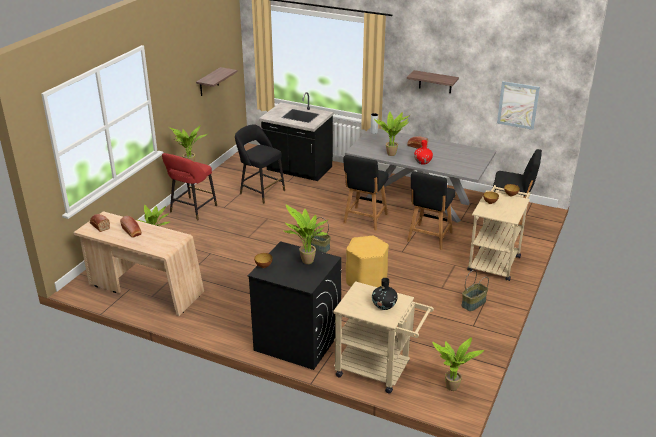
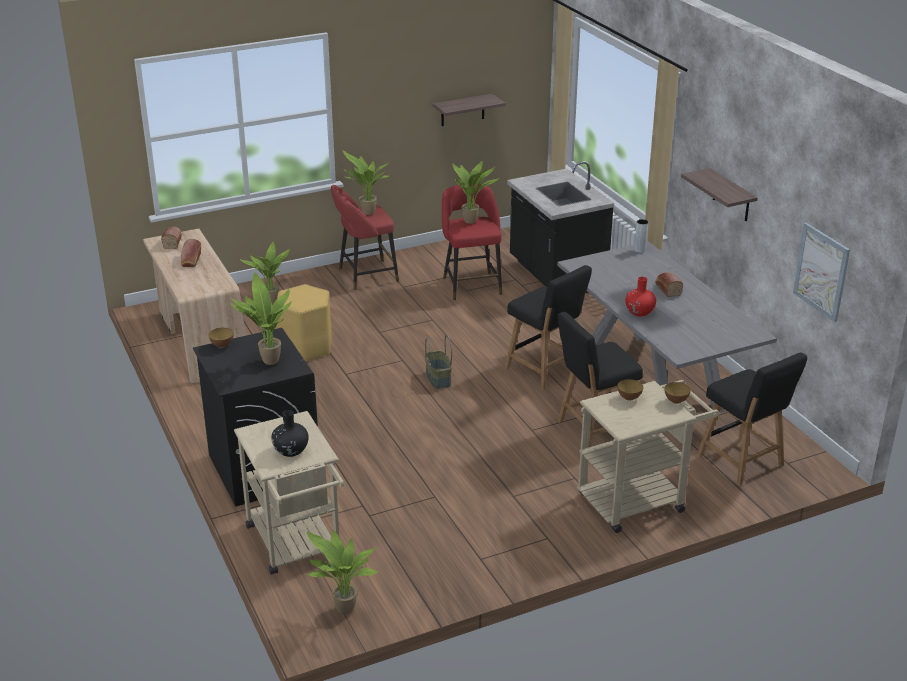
camera: 40 degrees right, 0 degrees up
(260, 191) = (471, 284): black stool -> red stool
(364, 219) = (545, 371): black chair -> black chair turned 105 degrees counterclockwise
(366, 281) = (433, 443): yellow stool -> yellow stool (306, 347)
(392, 154) = (616, 286): potted plant -> potted plant (472, 221)
(473, 304) = (523, 535): basket -> none

